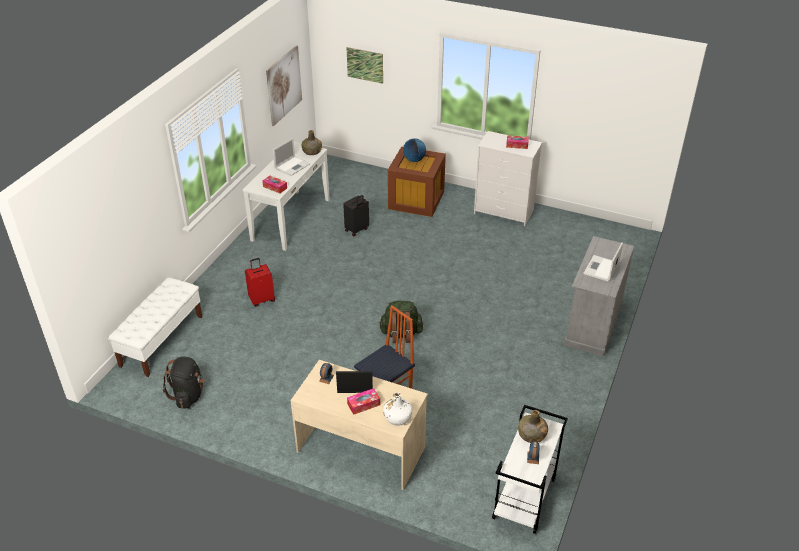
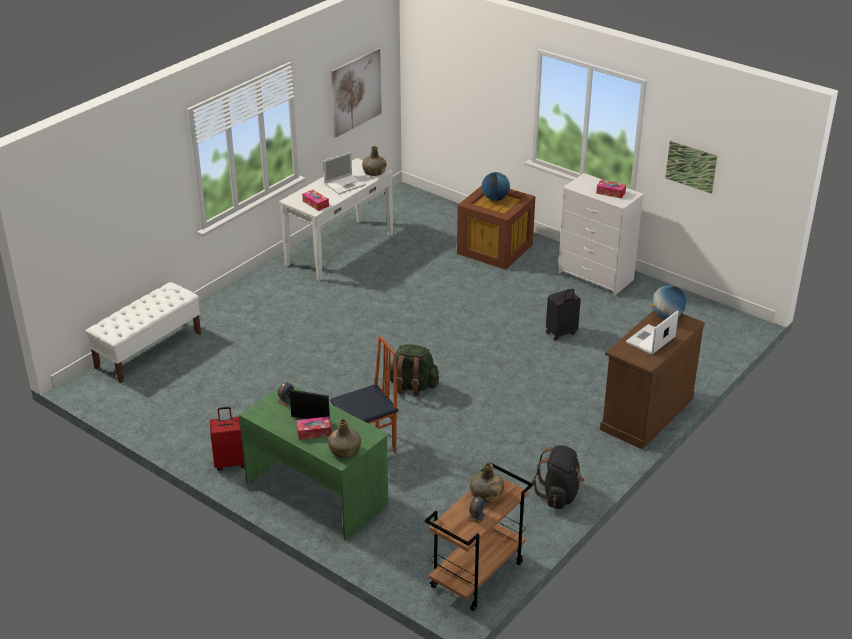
camera: 15 degrees right, 5 degrees down
(188, 395) = (155, 408): black backpack -> black backpack (559, 495)
(262, 299) = (272, 326): red suitcase -> red suitcase (230, 462)
(357, 230) = (410, 271): black suitcase -> black suitcase (561, 333)
(361, 449) = (317, 492): beige desk -> green desk
(365, 65) = (456, 80): picture -> picture (691, 166)
(397, 417) = (345, 451): white bottle -> green bottle
(524, 499) = (477, 576): white cart -> brown cart
(593, 324) = (646, 413): grey cabinet -> brown cabinet
(603, 245) = (666, 316): none -> globe

